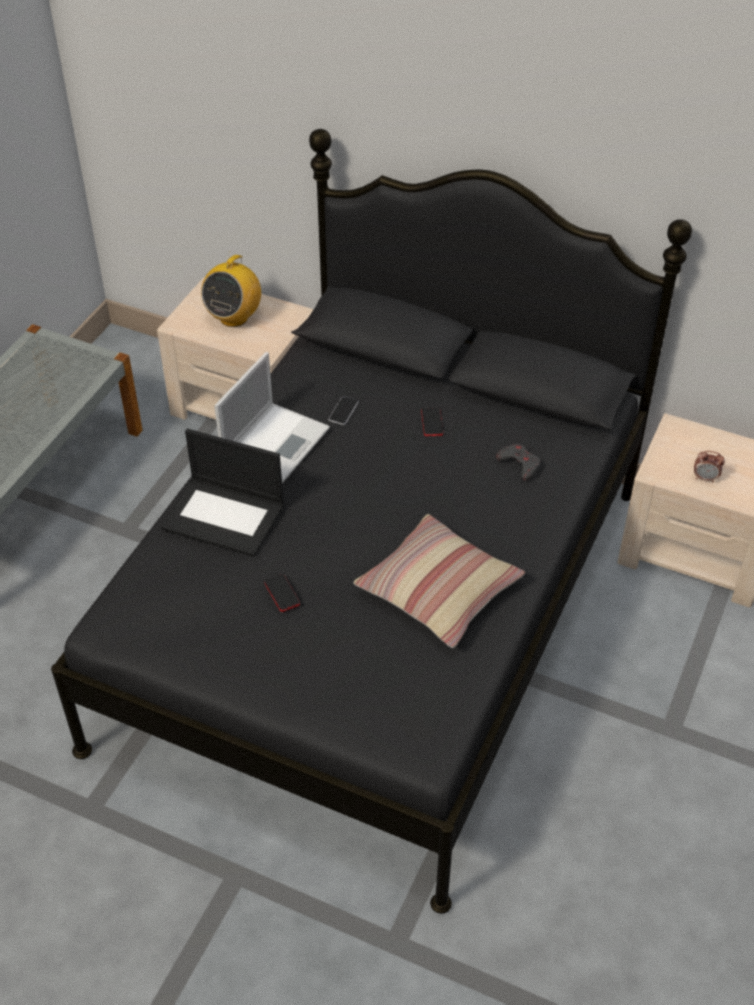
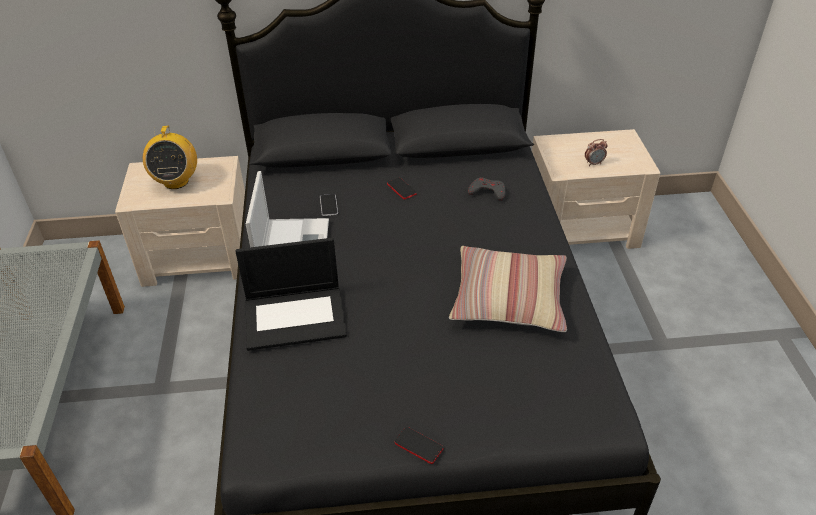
camera: 30 degrees left, 5 degrees down
(282, 593) = (392, 355): phone -> phone (418, 446)

